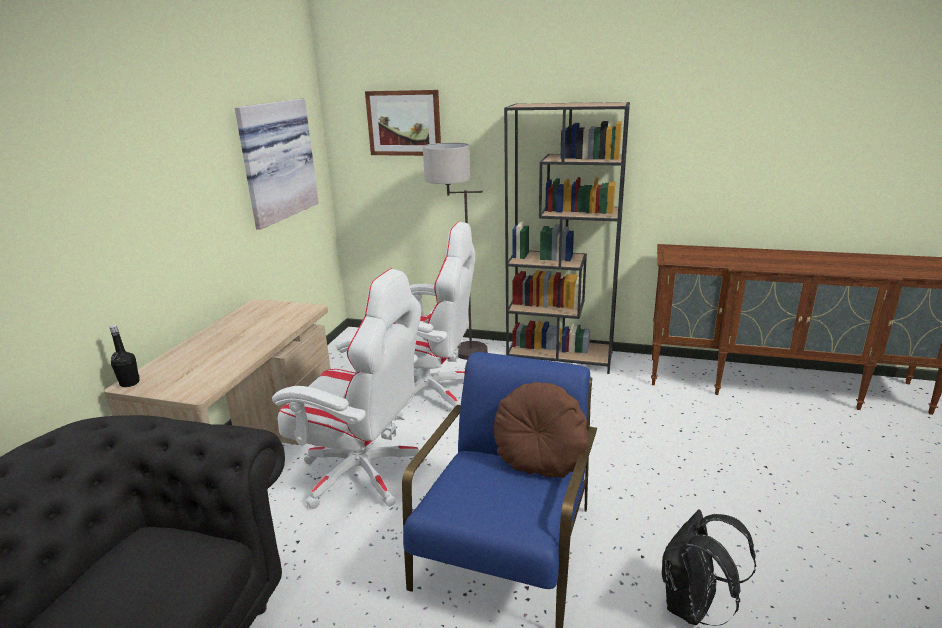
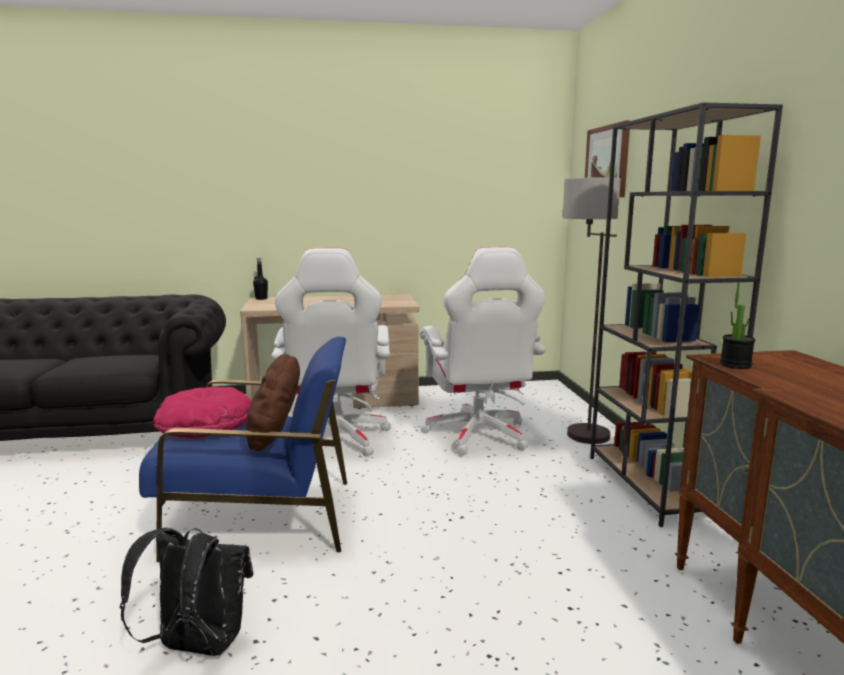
camera: 65 degrees right, 10 degrees down
(275, 161) = (478, 189): picture -> none
(485, 502) = (207, 426): none -> pink pillow
(686, 261) = (735, 365): none -> potted plant

